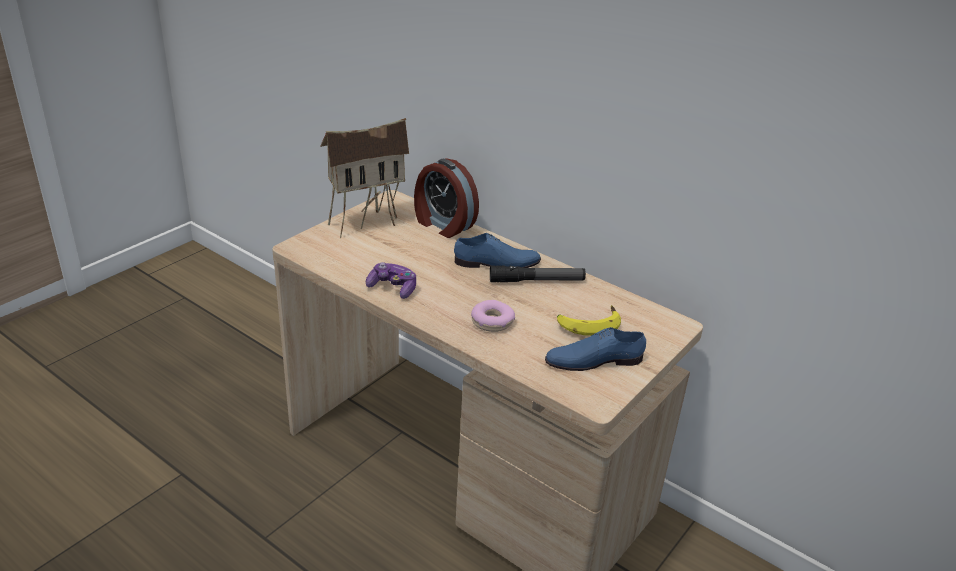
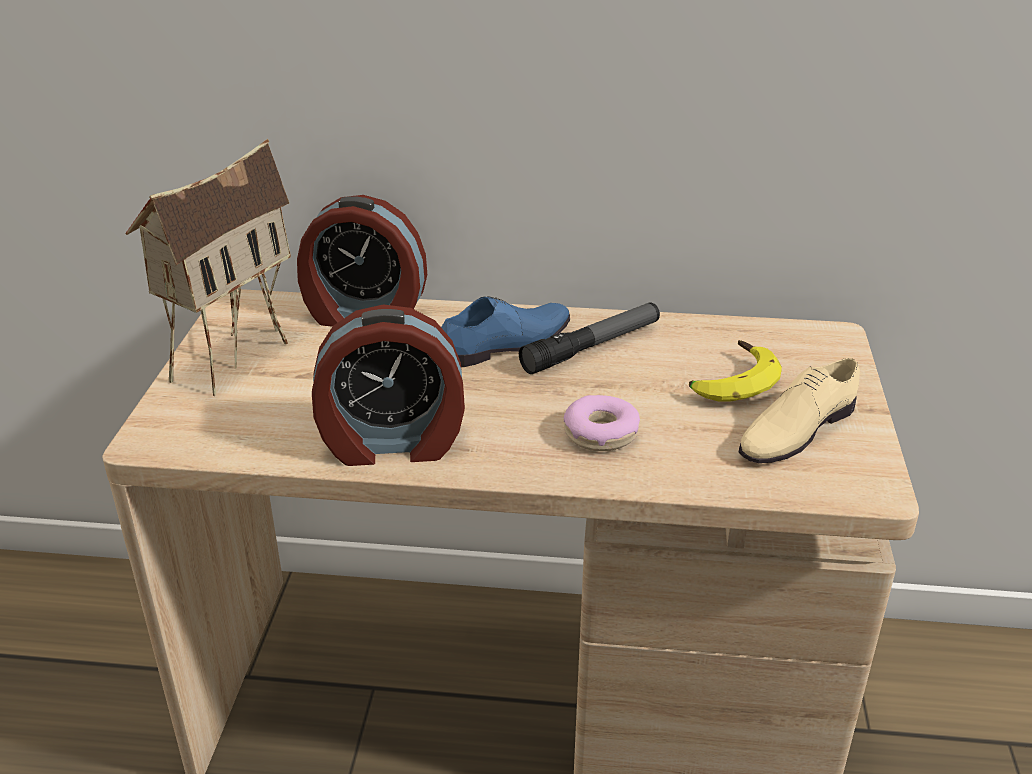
camera: 30 degrees left, 0 degrees up
(393, 288) = (392, 443): game controller -> alarm clock
(593, 360) = (795, 429): blue shoe -> beige shoe

